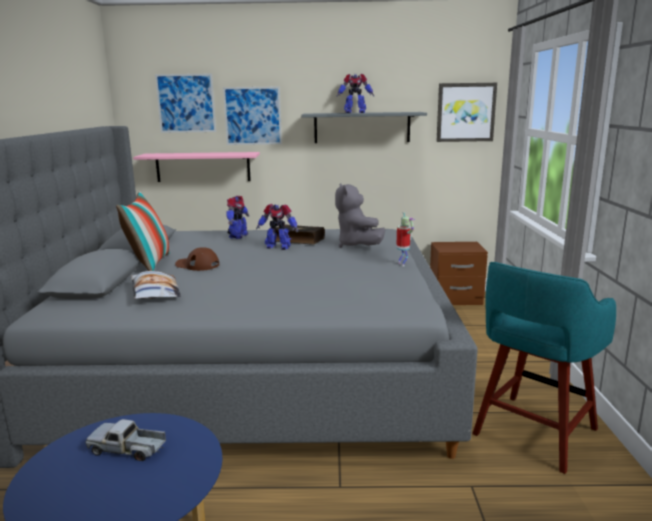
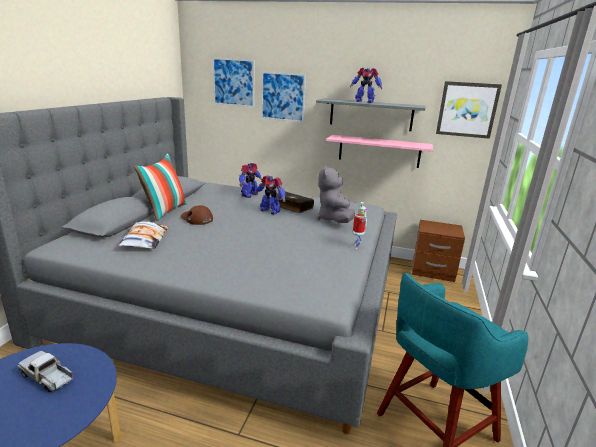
camera: 15 degrees right, 5 degrees up
(203, 167) = (242, 134): pink shelf -> pink shelf (379, 151)

